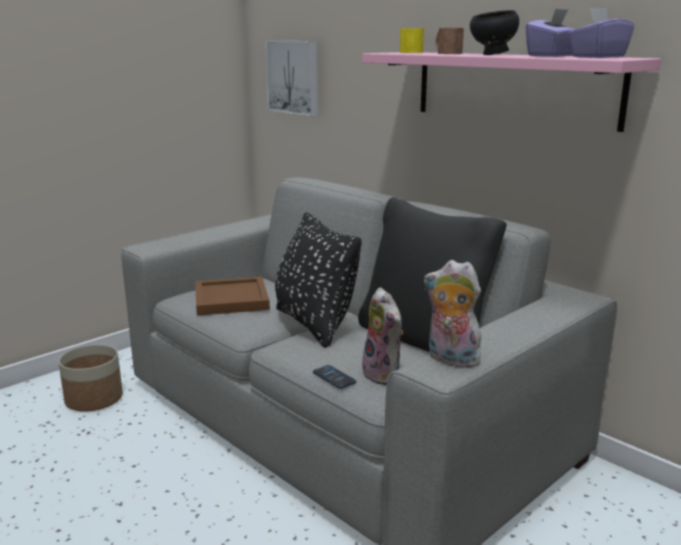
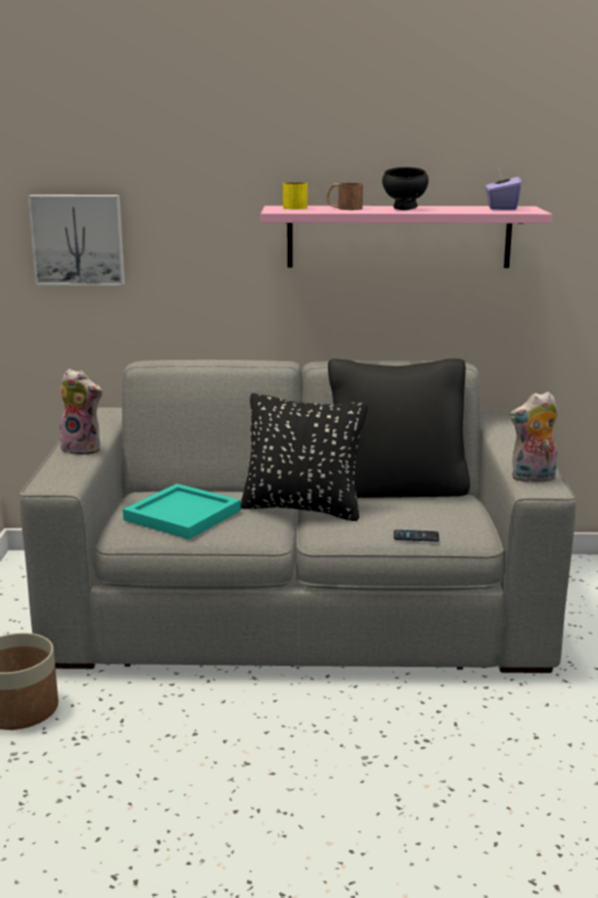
camera: 45 degrees left, 0 degrees up
(232, 300) = (184, 515): brown tray -> turquoise tray
(384, 375) = (440, 521): plush toy -> plush toy (83, 449)
(552, 56) = (457, 208): purple tissue box -> none

